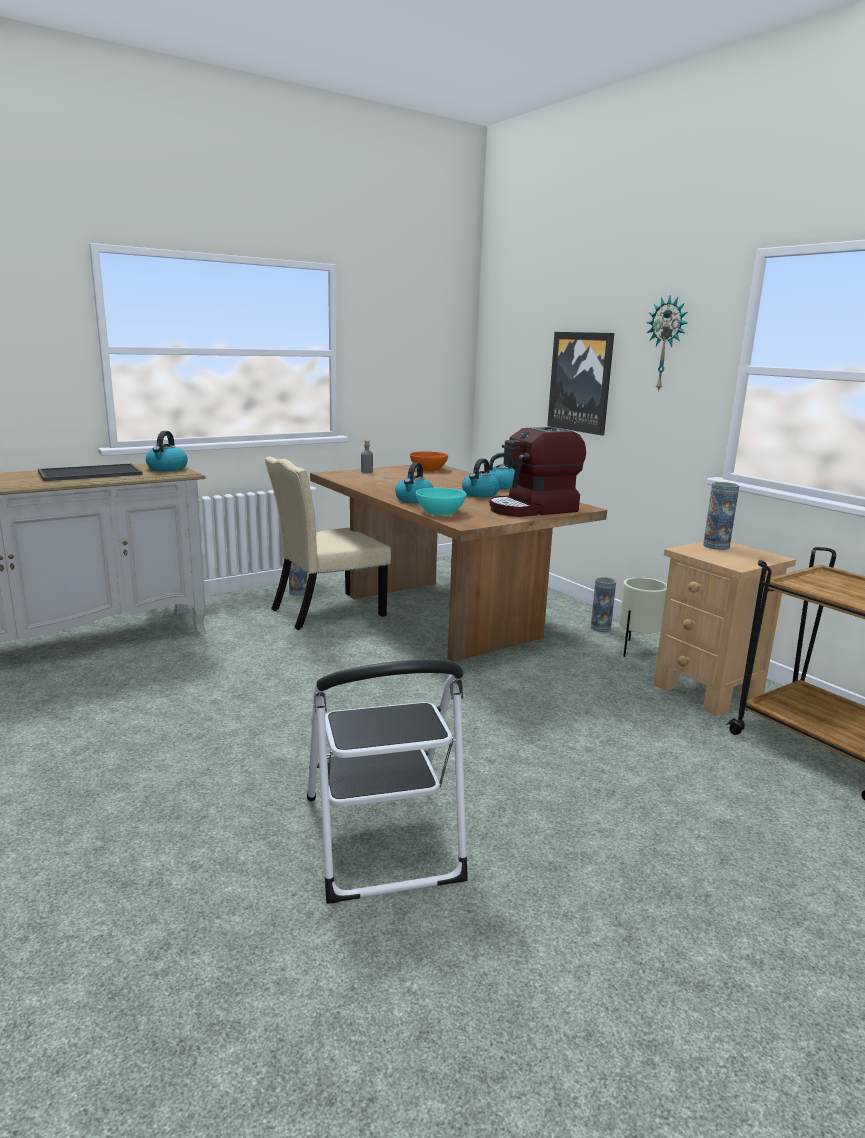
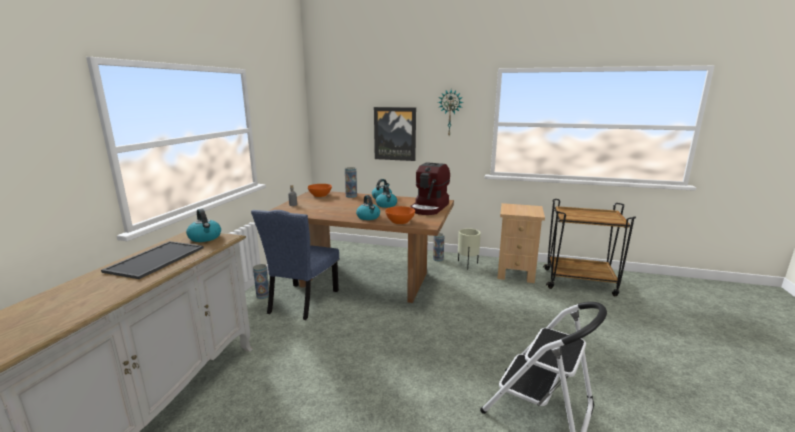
camera: 40 degrees left, 0 degrees up
(329, 611) = (303, 300): beige chair -> blue chair
(440, 512) = (400, 221): turquoise bowl -> orange bowl
(716, 546) = (510, 207): vase -> vase (351, 196)

